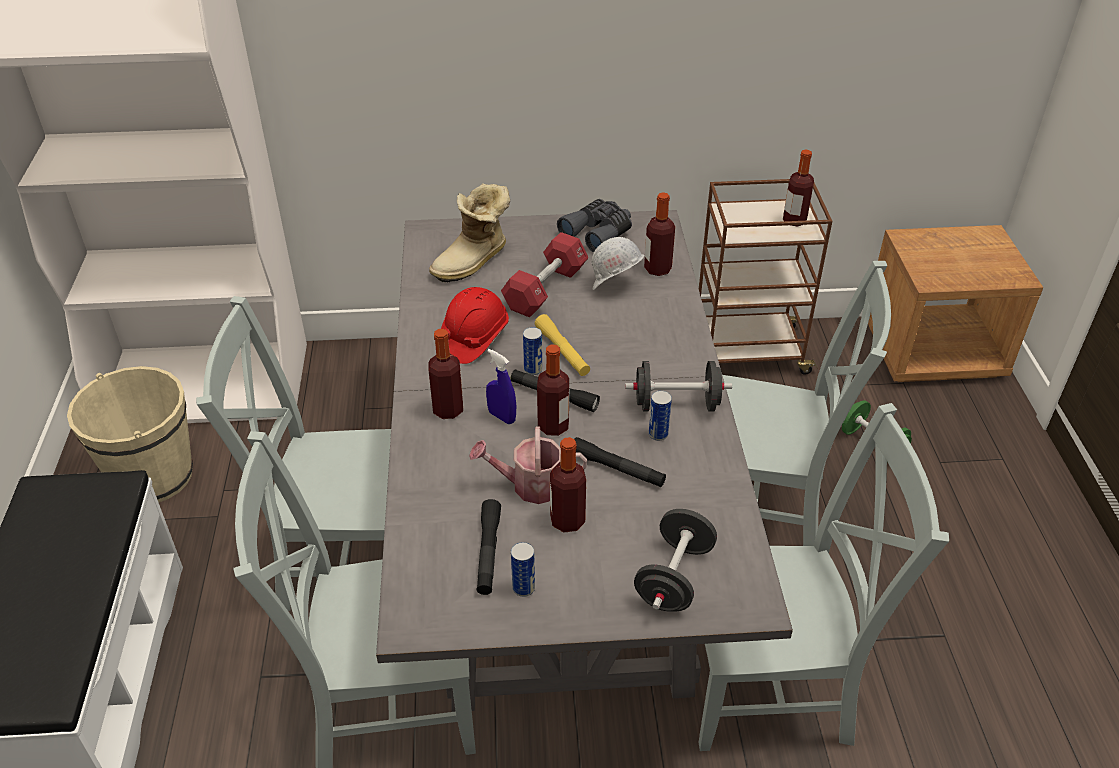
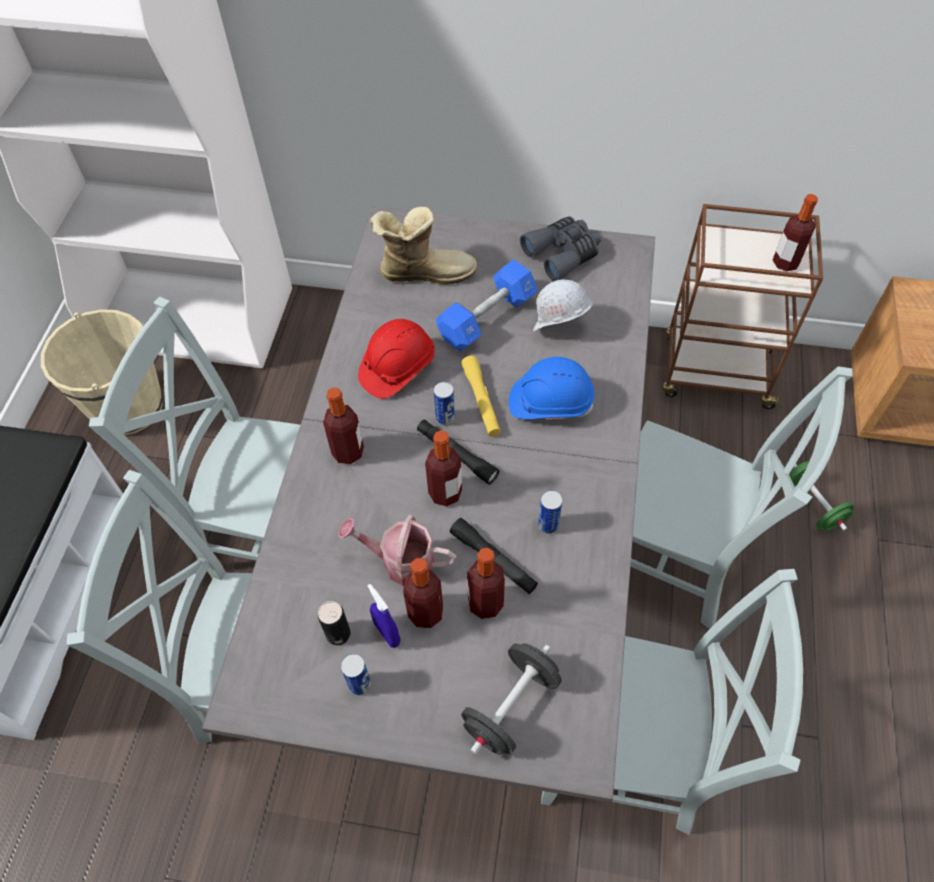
camera: 15 degrees right, 15 degrees up
(474, 262) = (425, 271): boot -> boot turned 150 degrees counterclockwise
(488, 552) = (338, 634): black flashlight -> can
(501, 417) = (397, 471): blue spray bottle -> blue spray bottle (387, 633)
(545, 289) = (487, 318): red dumbbell -> blue dumbbell
(627, 343) = (550, 402): none -> blue hard hat
(657, 269) = (611, 312): bottle -> bottle (485, 603)
(676, 404) = (578, 491): black dumbbell -> none

